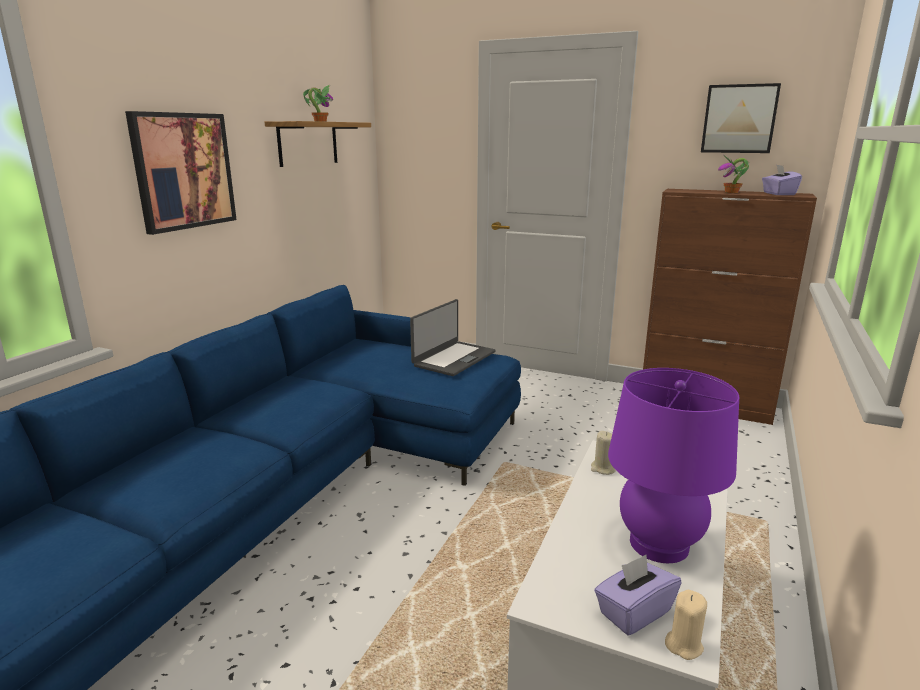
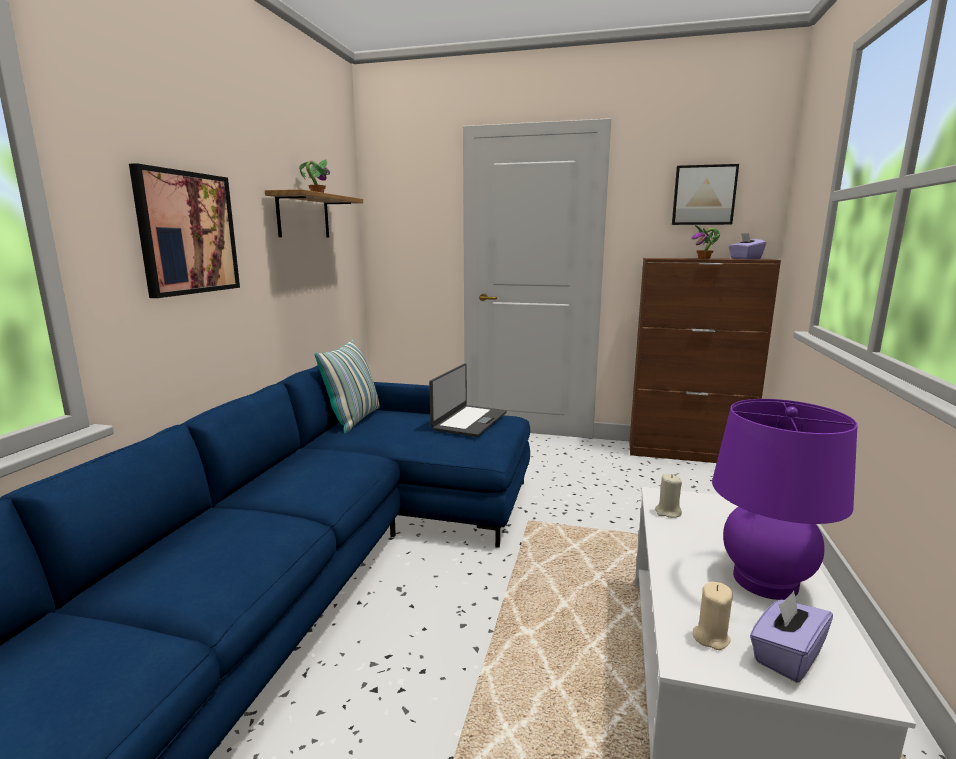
camera: 10 degrees left, 5 degrees down
(345, 350) = (354, 420): none -> pillow
(683, 645) = (856, 685): beige candle -> beige candle (710, 637)

